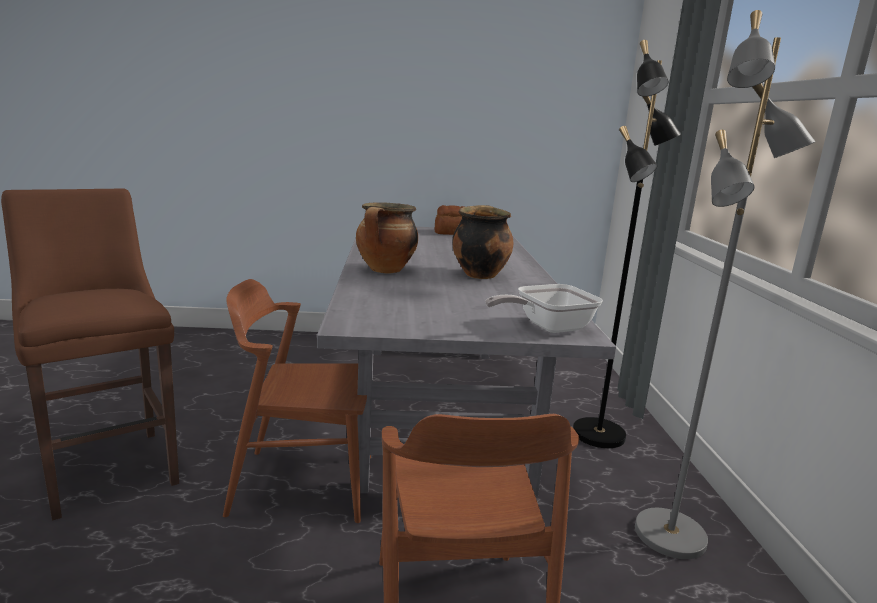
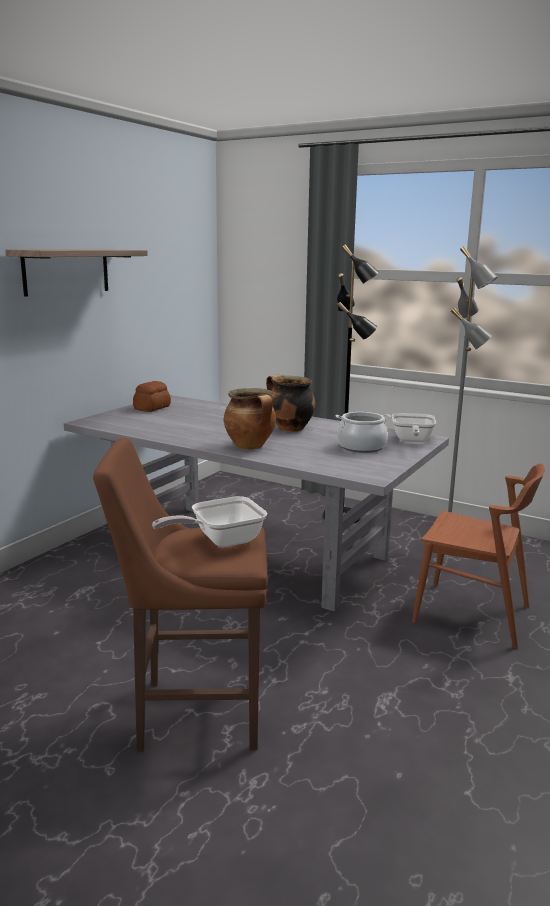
camera: 55 degrees left, 0 degrees up
(94, 300) = (221, 541): none -> frying pan
(302, 484) = (305, 628): brown chair -> none
(388, 82) = (66, 271): none -> shelf
(466, 307) = (361, 447): none -> cooking pot

